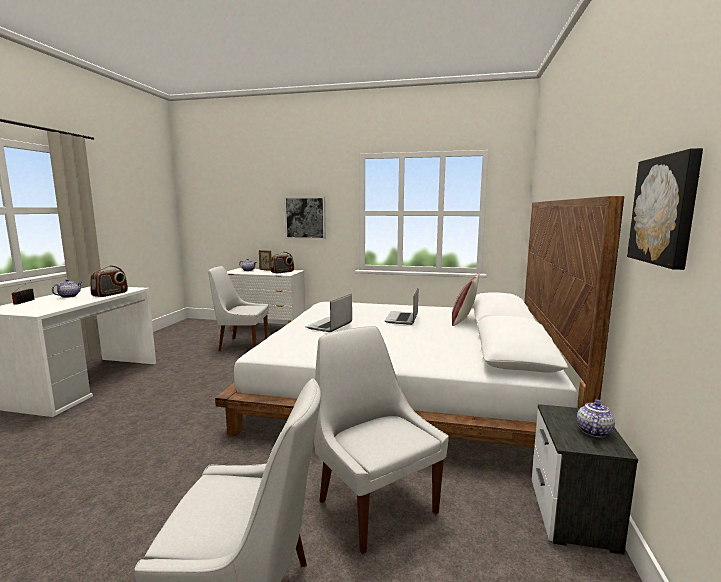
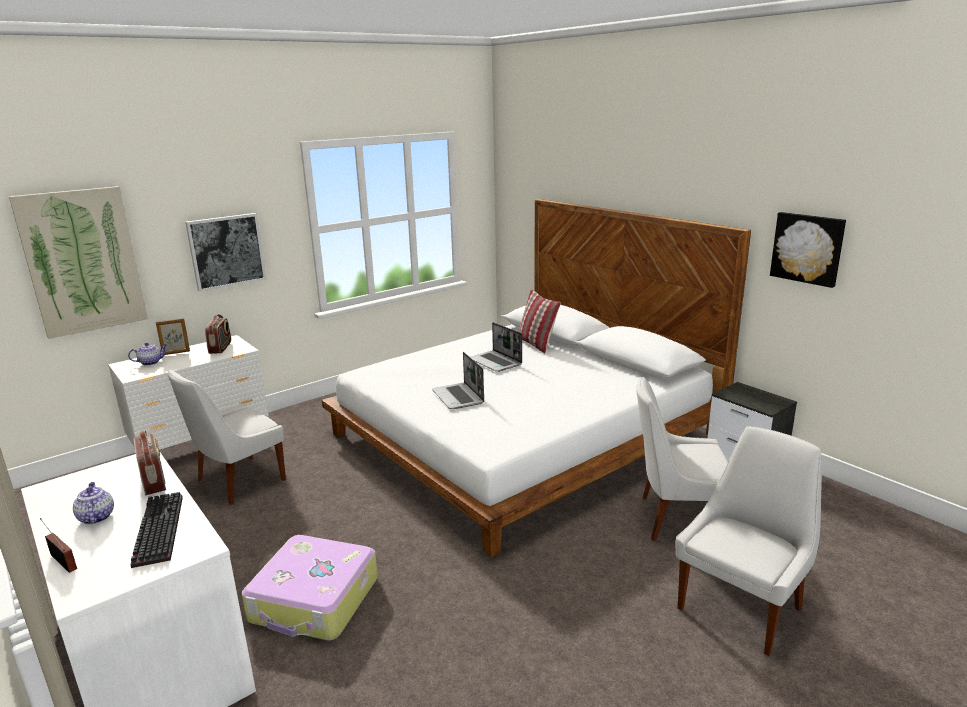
camera: 50 degrees left, 10 degrees up
(58, 304) = (156, 529): none -> keyboard
(142, 401) = (315, 600): none -> suitcase
(235, 211) = (82, 261): none -> picture
(593, 431) = (760, 396): teapot -> none

